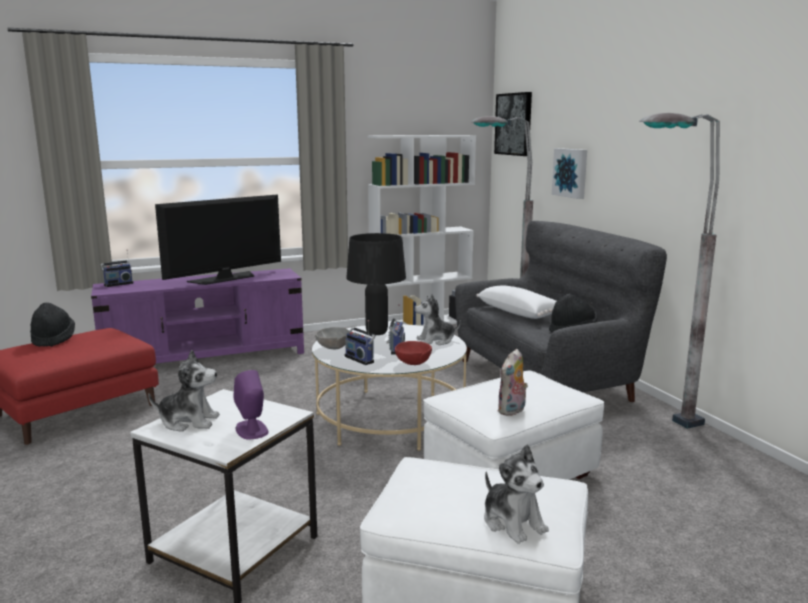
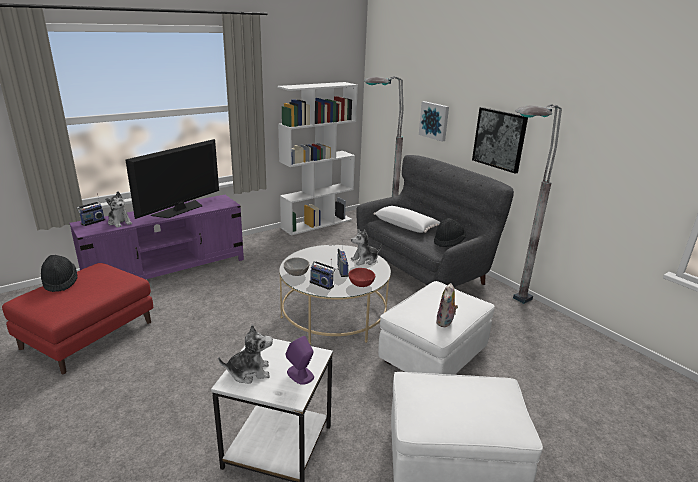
camera: 15 degrees left, 10 degrees up
(376, 332) = (319, 255): black table lamp -> none
(513, 522) = (492, 421): plush toy -> plush toy (120, 222)
(514, 124) = (384, 76): picture -> picture (499, 139)

